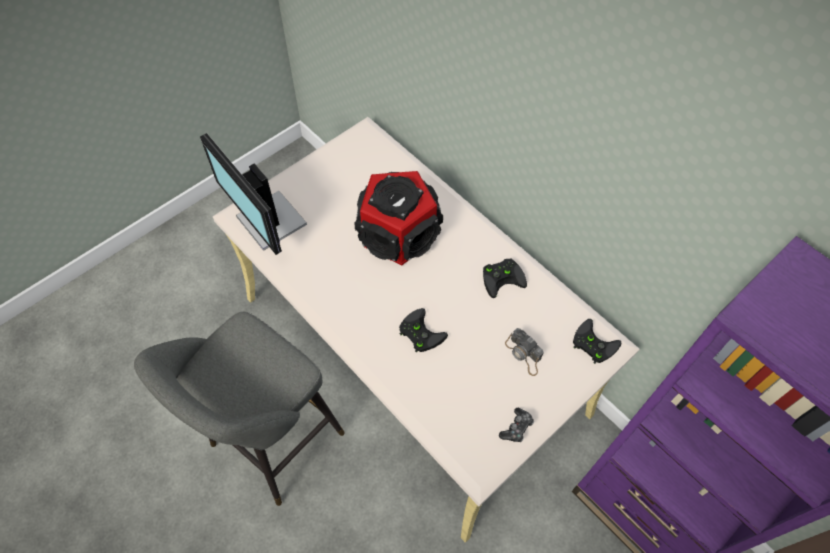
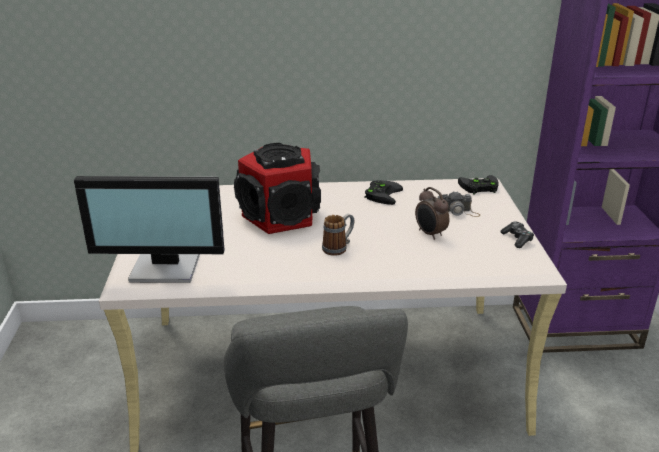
camera: 50 degrees left, 30 degrees down
(385, 306) = (338, 248): none -> mug
(419, 333) = (384, 243): black game controller -> none
(464, 356) = (430, 234): none -> alarm clock

